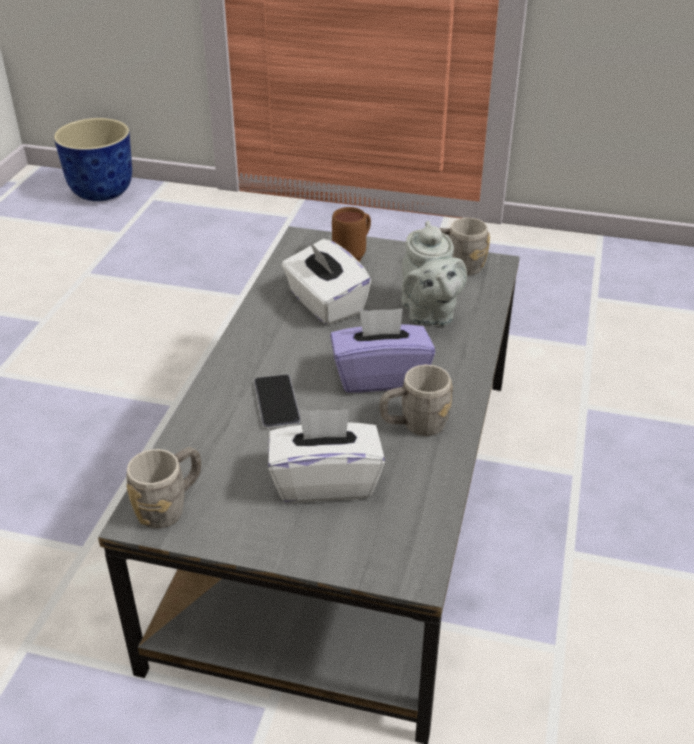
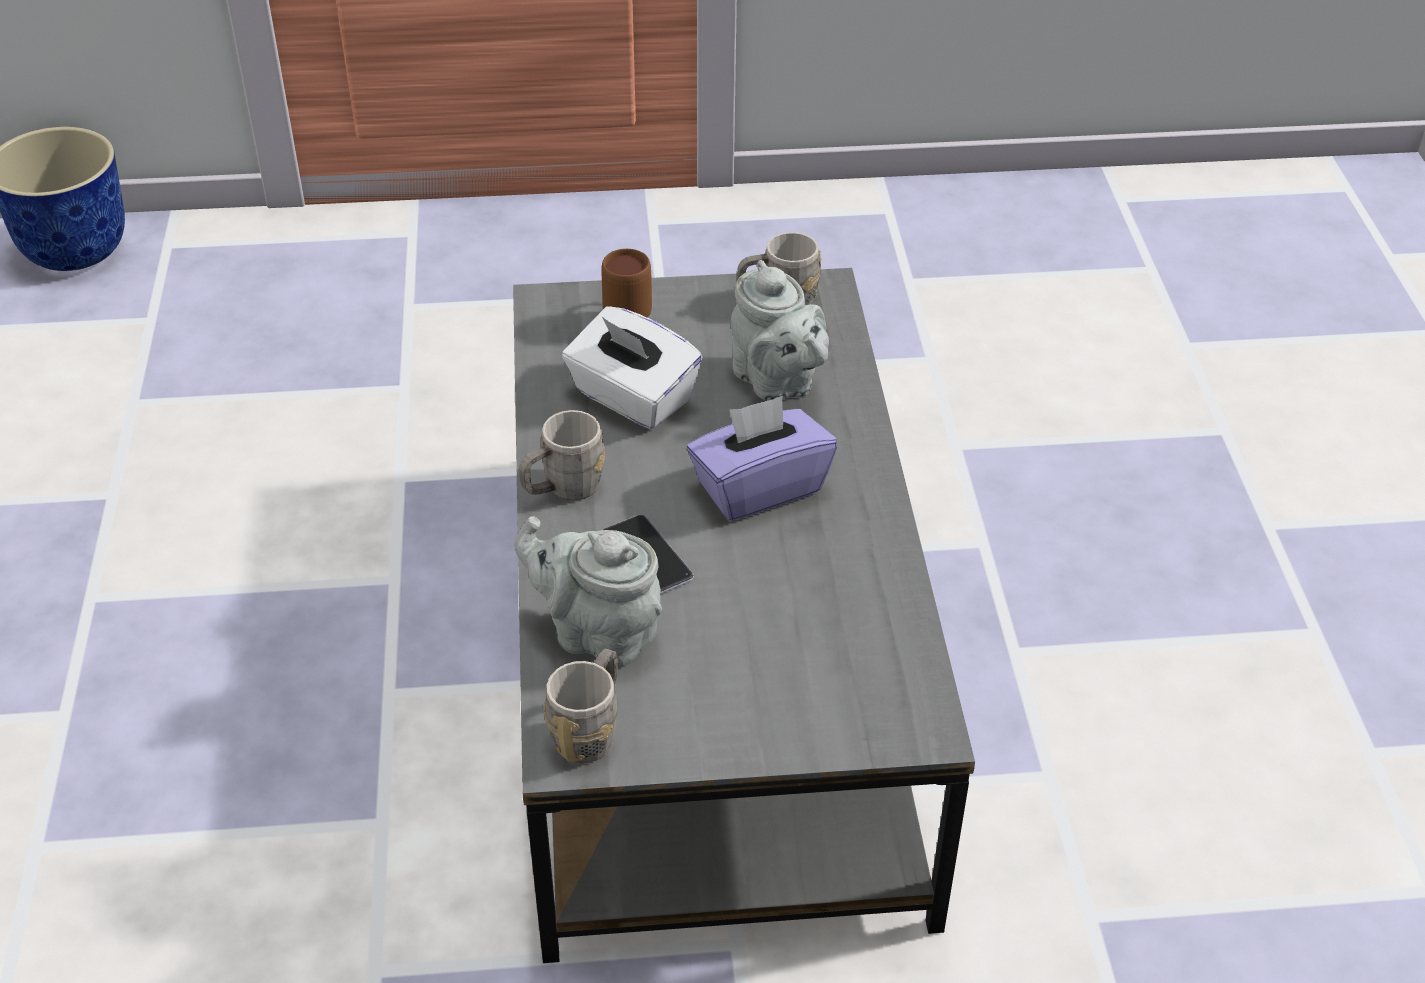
camera: 20 degrees left, 5 degrees up
(214, 444) = (598, 634): none -> grey teapot
(325, 481) = (765, 646): white tissue box -> none
(414, 425) = (836, 545): grey mug -> grey mug (563, 489)

